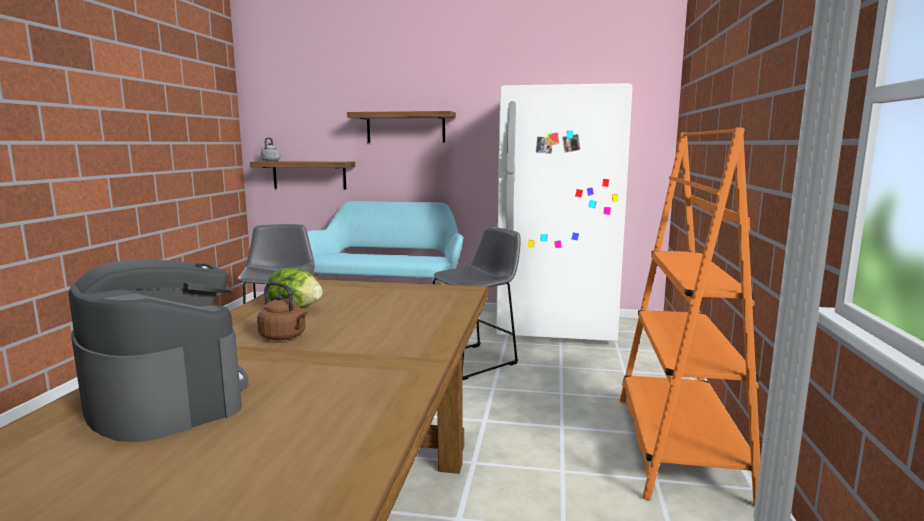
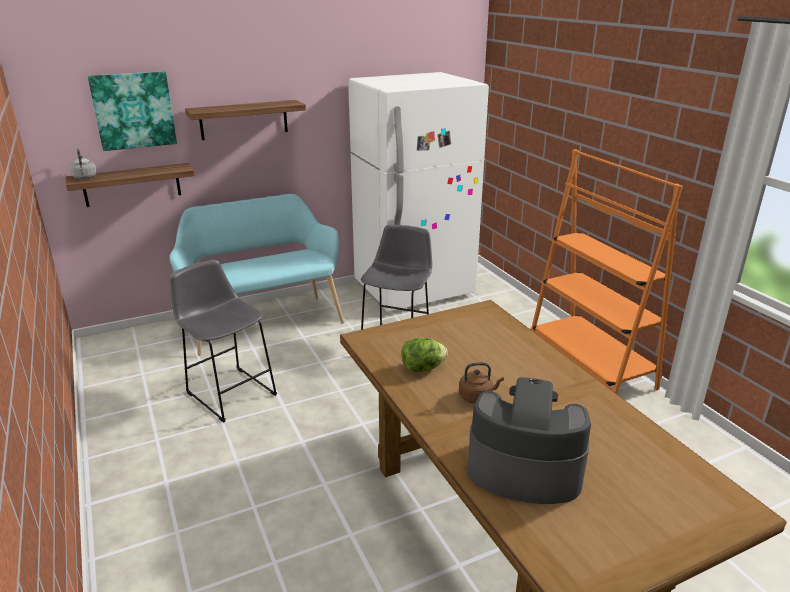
camera: 35 degrees left, 15 degrees up
(317, 112) = (133, 110): none -> picture

